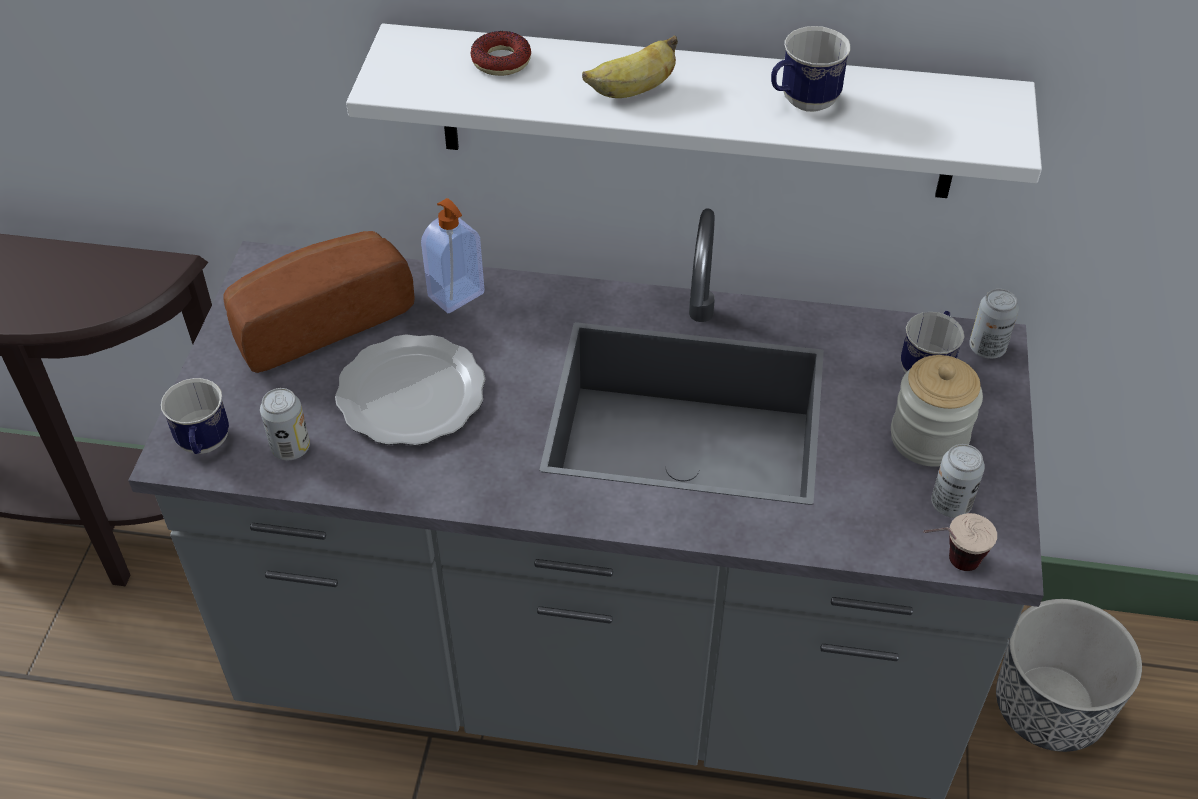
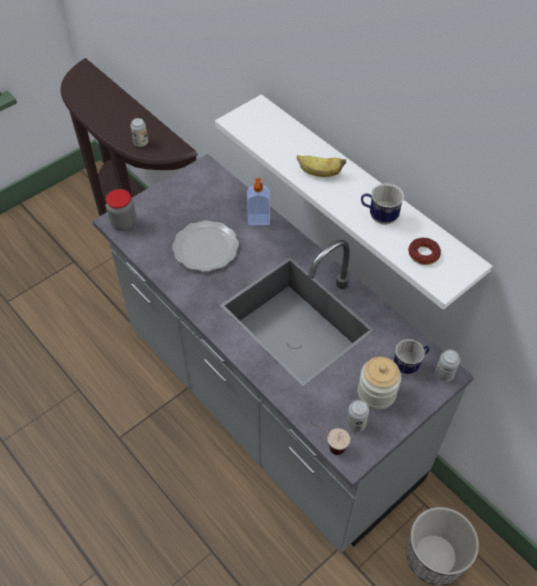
camera: 40 degrees right, 5 degrees up
(204, 446) = (124, 223): mug -> jar
(291, 448) = (149, 242): can -> can (141, 143)
(318, 319) = (203, 199): bread -> none
(501, 61) = (285, 133): donut -> donut (423, 254)

